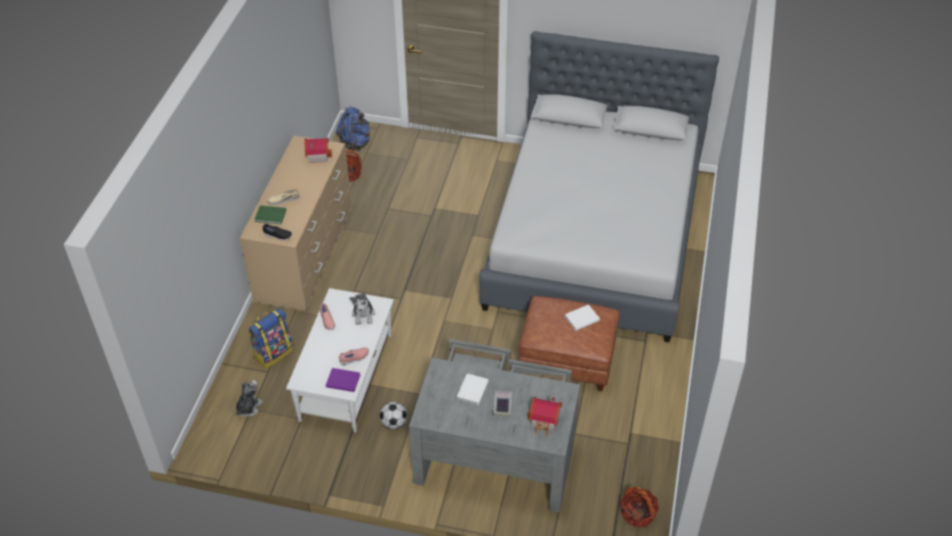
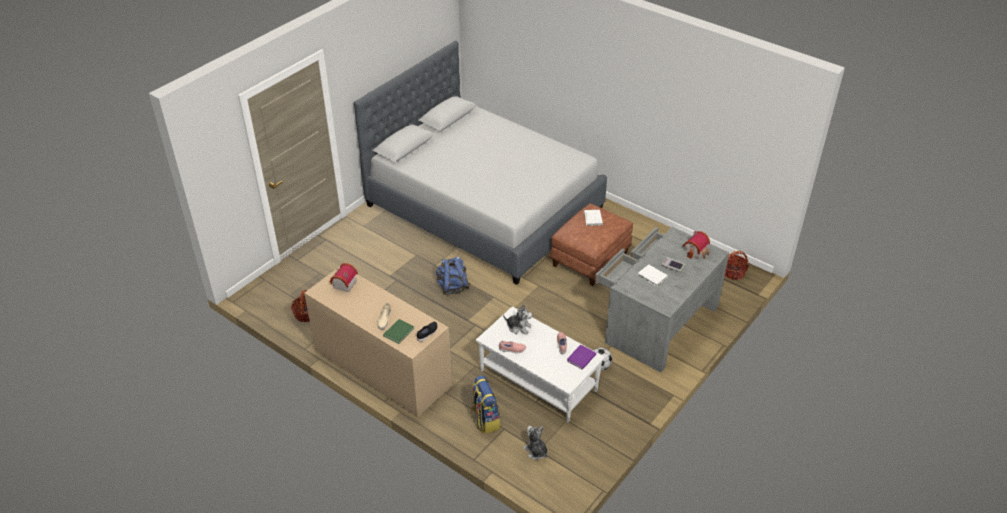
camera: 65 degrees left, 5 degrees down
(356, 142) = (270, 297): blue backpack -> blue backpack (452, 287)

